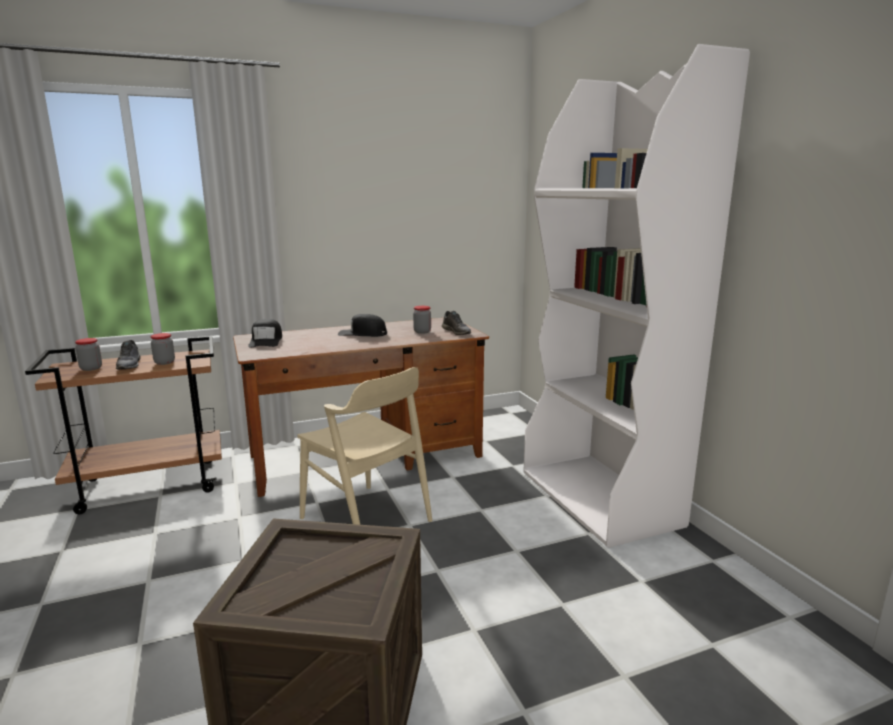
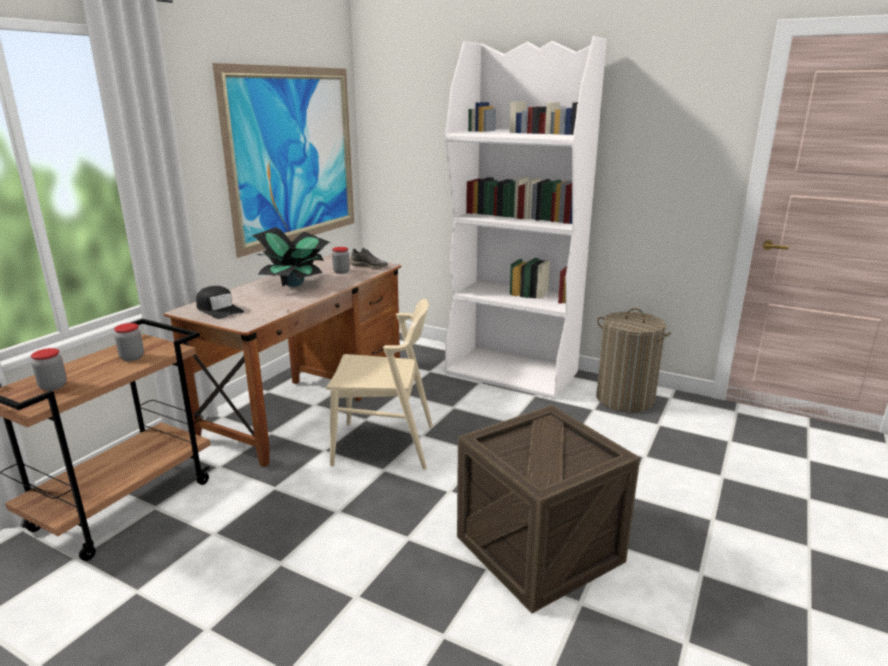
camera: 40 degrees left, 5 degrees up
(130, 365) = (95, 370): grey shoe -> none
(362, 334) = (295, 284): black cap -> potted plant
(429, 214) = (294, 156): none -> picture
(707, 587) = (624, 399): none -> laundry basket

